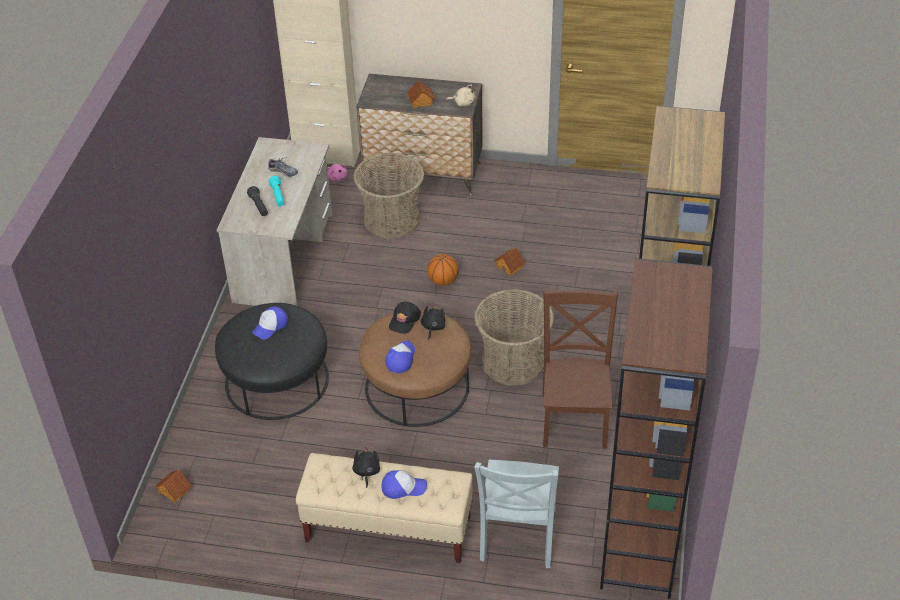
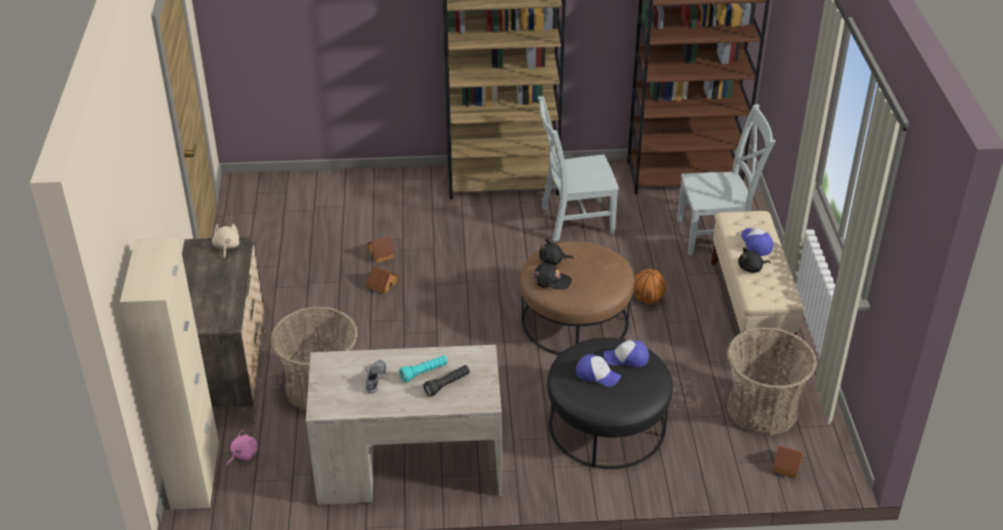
camera: 105 degrees left, 5 degrees down
(401, 359) = (604, 273): cap -> cap (626, 358)
(421, 101) = (227, 280): toy house -> toy house (382, 254)
(443, 281) = (417, 328): basketball -> basketball (647, 299)
(513, 362) = (519, 264): basket -> basket (762, 409)
(575, 418) = (573, 220): brown chair -> grey chair

